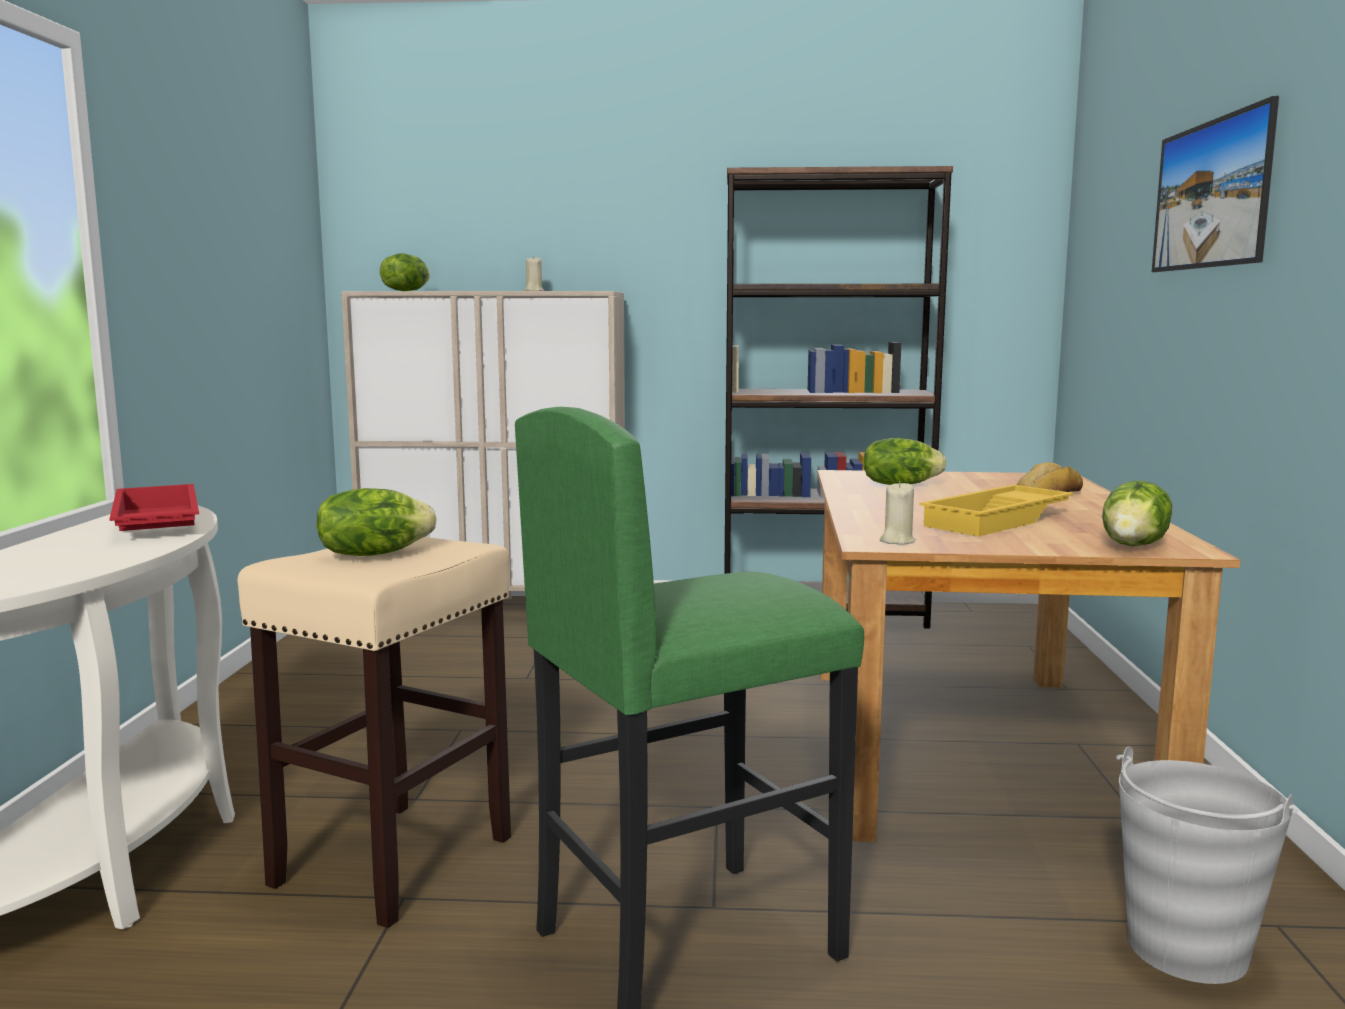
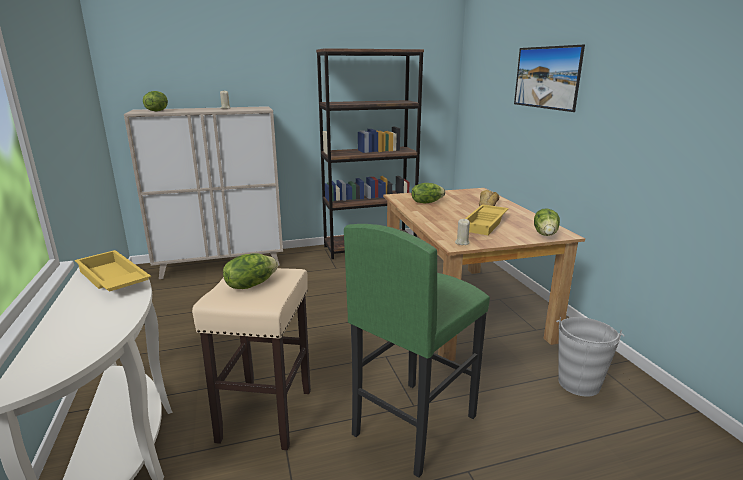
camera: 20 degrees left, 10 degrees up
(154, 523) = (111, 279): red tray -> yellow tray

